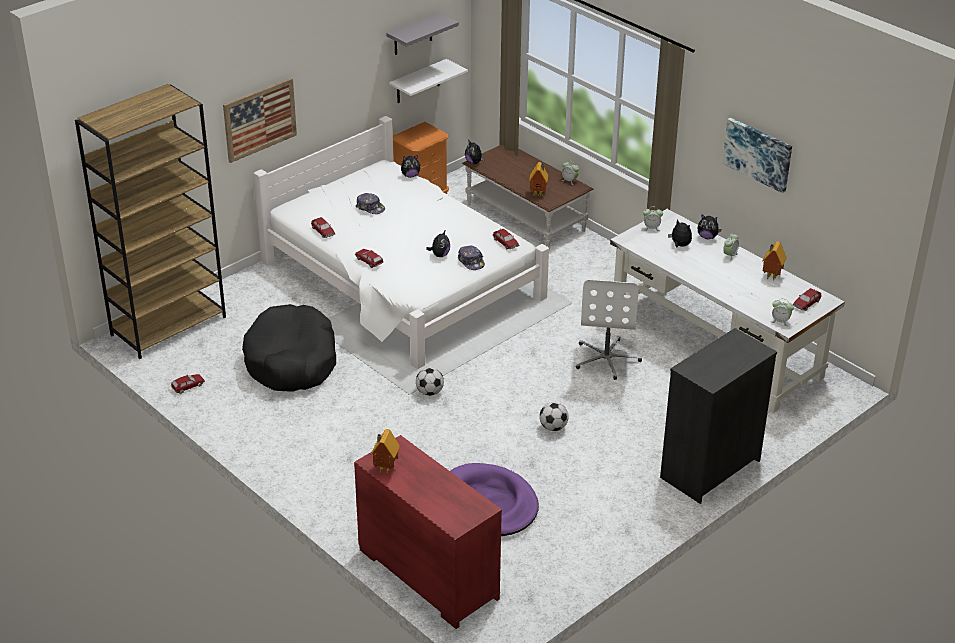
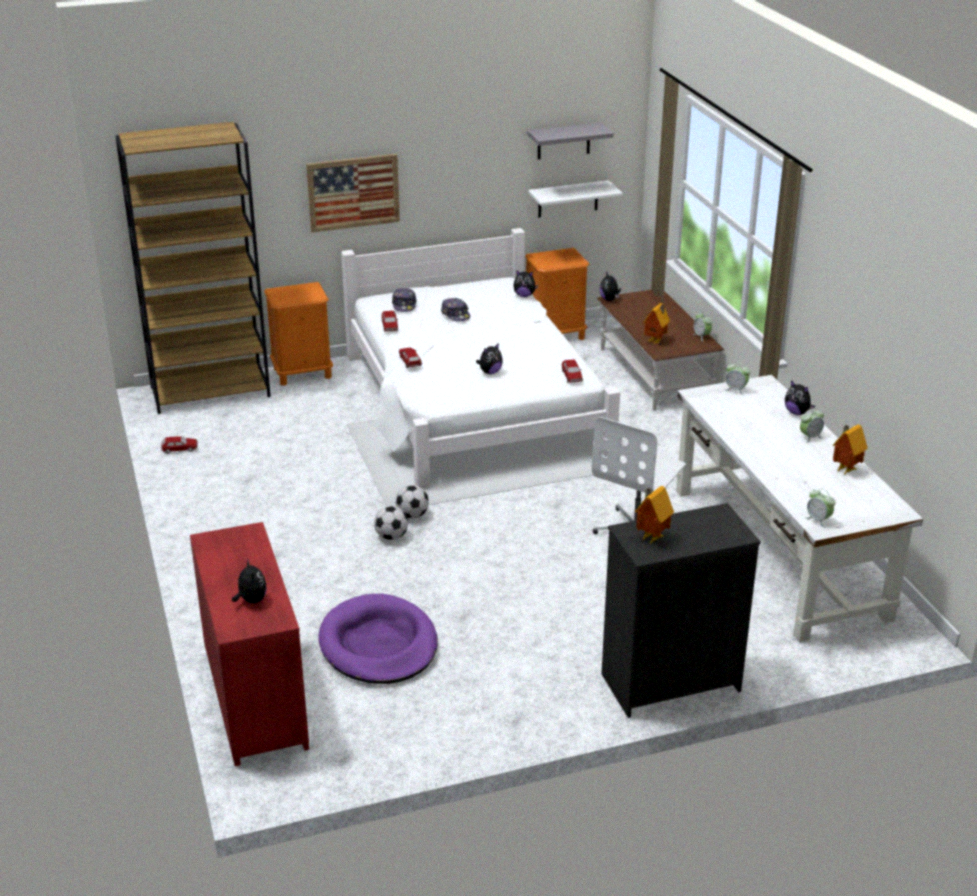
camera: 25 degrees right, 5 degrees down
(235, 287) = (302, 373): none -> orange nightstand
(292, 361) = (298, 451): black dog bed -> none
(384, 469) = (213, 550): toy house -> toy house (650, 537)
(471, 262) = (518, 385): cap -> cap (404, 305)
(553, 427) = (518, 586): football -> football (391, 536)
(679, 245) = (755, 414): plush toy -> plush toy (251, 600)
(758, 154) = (866, 312): picture -> none
(806, 303) = (868, 509): toy car -> none

